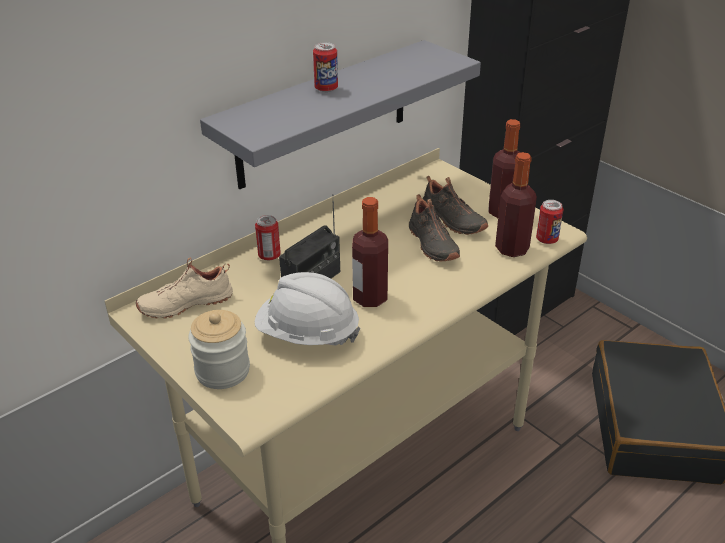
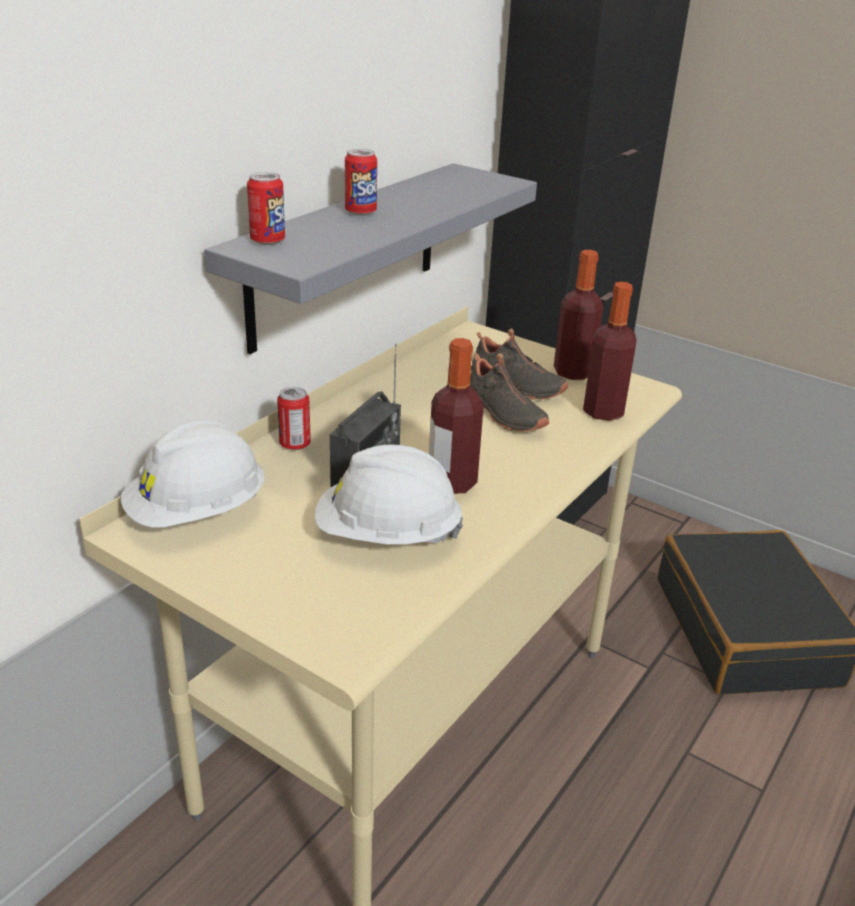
camera: 15 degrees left, 5 degrees down
(186, 303) = (197, 513): beige shoe -> white hard hat
(222, 371) = (285, 595): jar -> none
(547, 239) = (639, 398): can -> can (267, 241)

